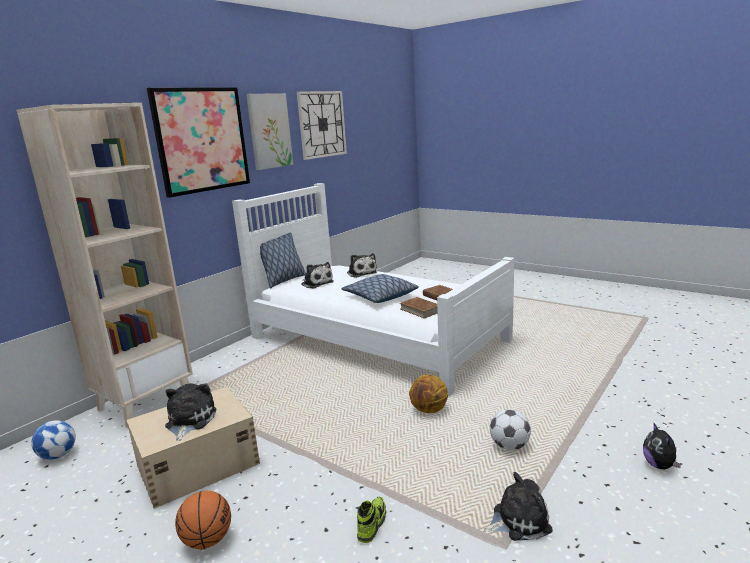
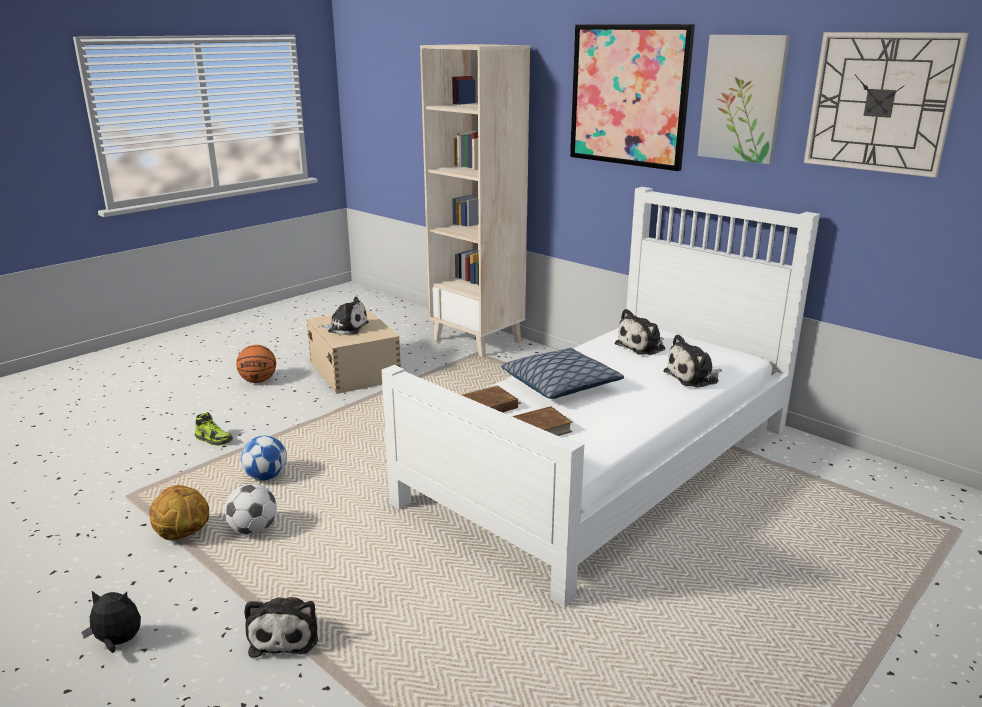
camera: 95 degrees right, 5 degrees up
(58, 455) = (406, 323): football -> football (266, 477)
(283, 281) = (670, 329): pillow -> none
(429, 410) = (367, 485): basketball -> basketball (182, 535)
(518, 520) = (147, 510): plush toy -> plush toy (285, 634)

